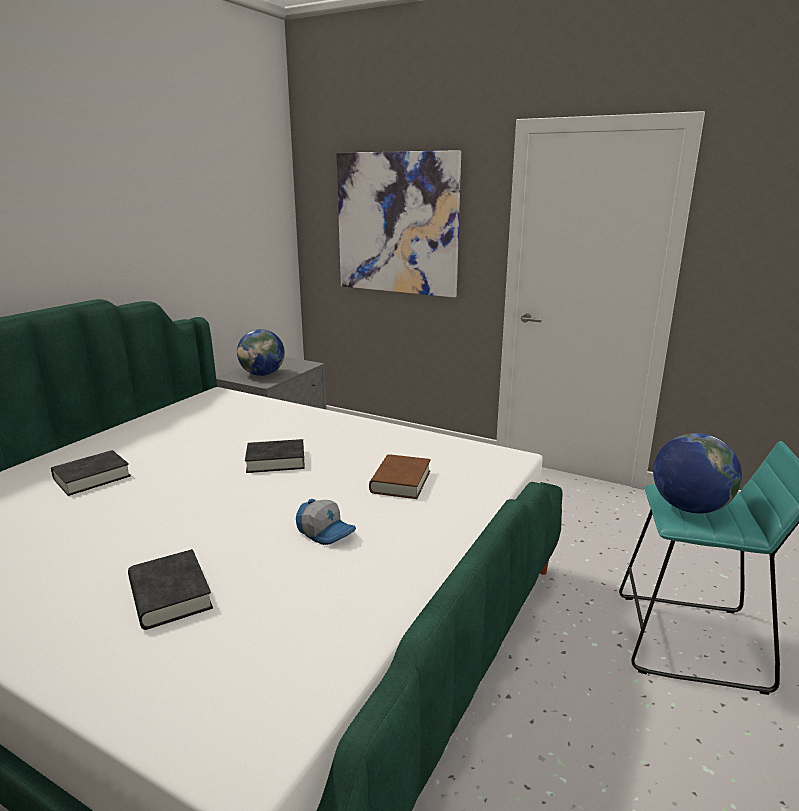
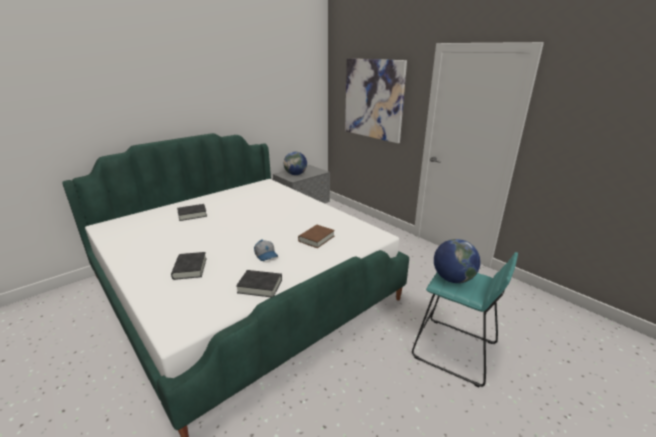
camera: 20 degrees right, 5 degrees up
(276, 461) = (269, 219): black book -> black book (260, 286)

